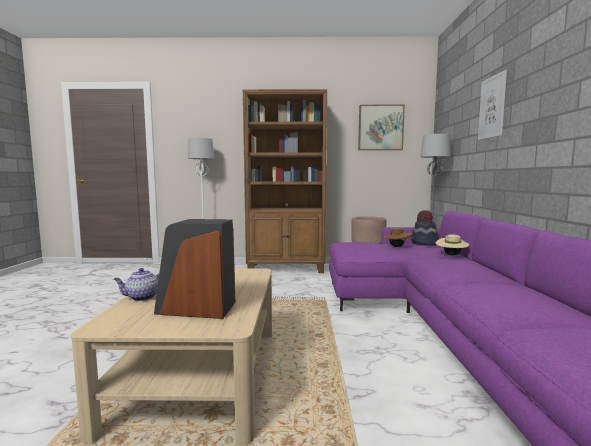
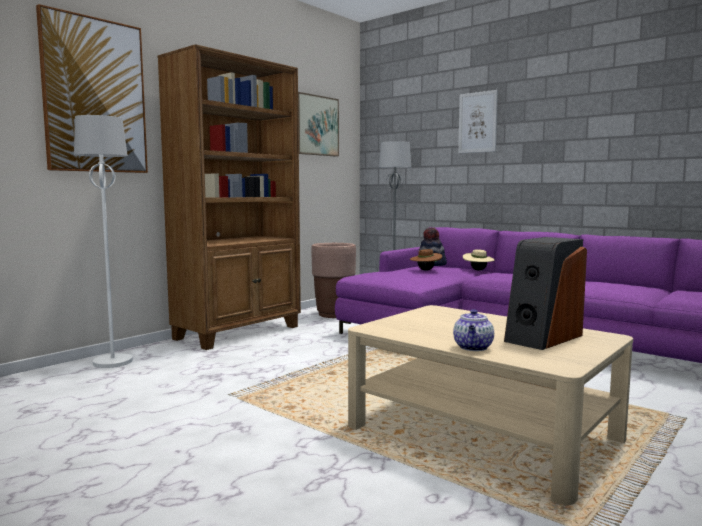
camera: 50 degrees left, 0 degrees up
(213, 127) = (95, 96): none -> picture

